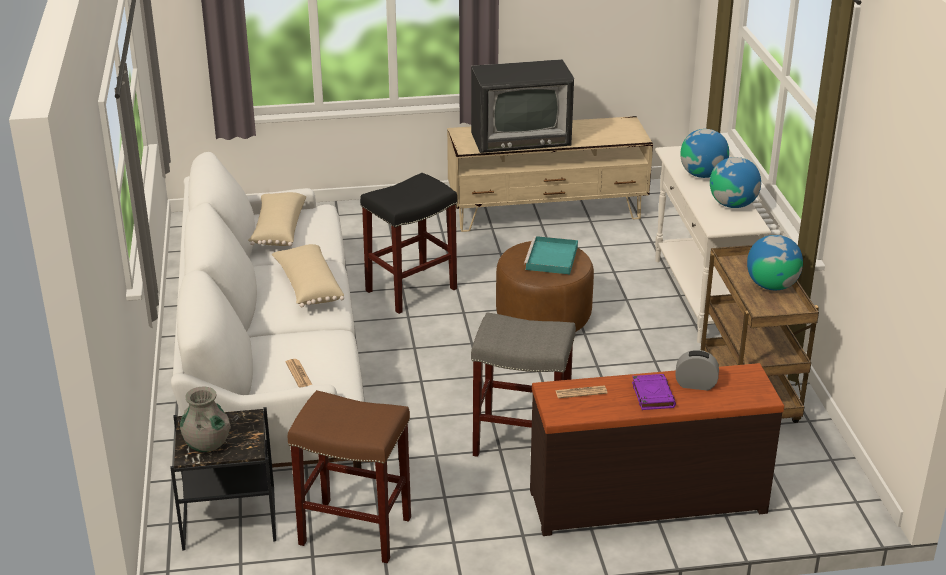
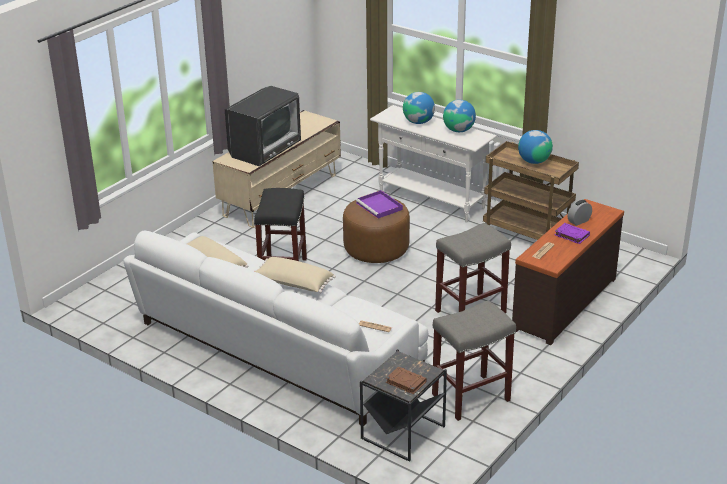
camera: 45 degrees left, 0 degrees up
(207, 444) = (405, 382): grey vase -> brown book
(357, 530) = (471, 397): brown stool -> grey stool
(551, 259) = (380, 206): turquoise tray -> purple tray

